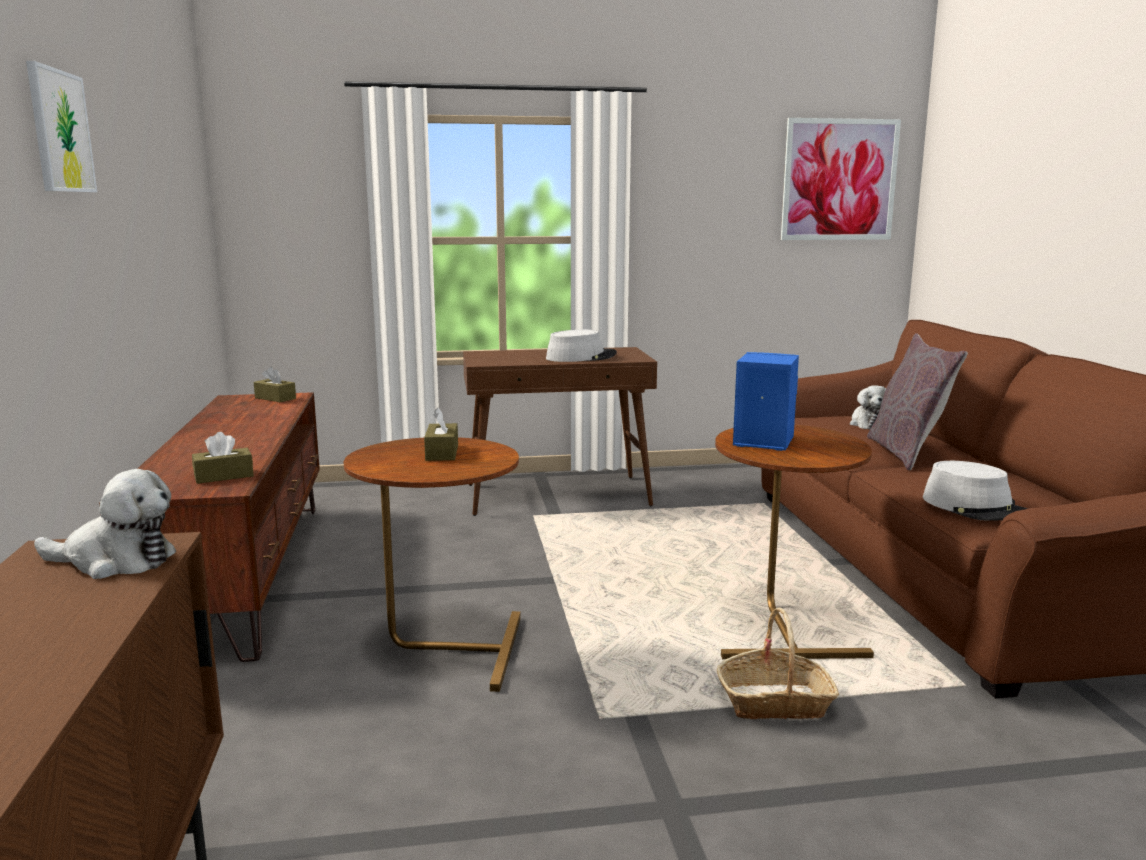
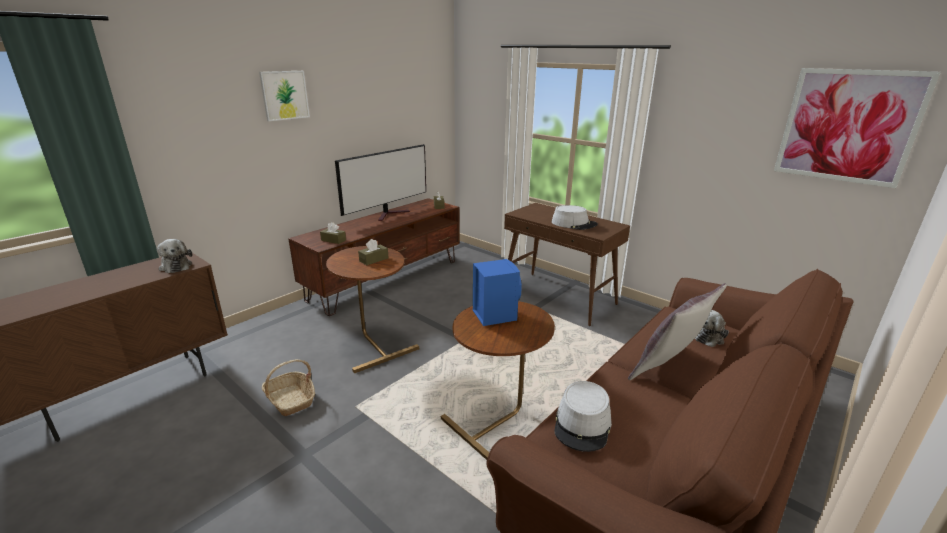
camera: 50 degrees right, 10 degrees up
(217, 424) = (390, 214): none -> television
(775, 702) = (416, 452): basket -> basket (290, 400)

